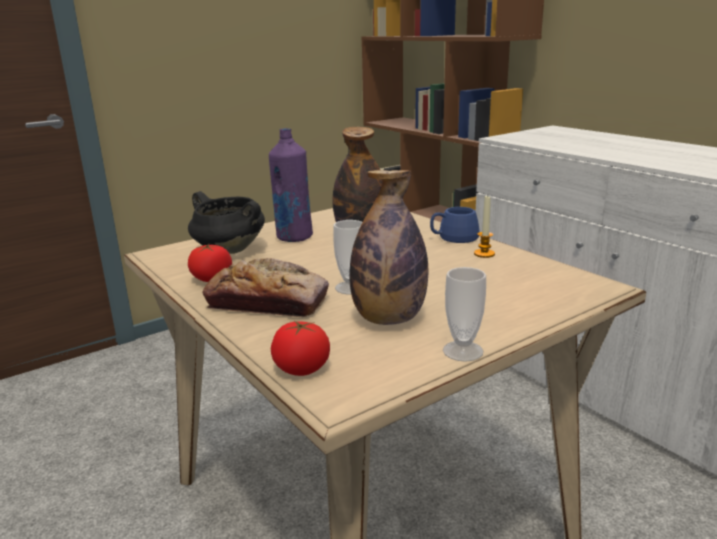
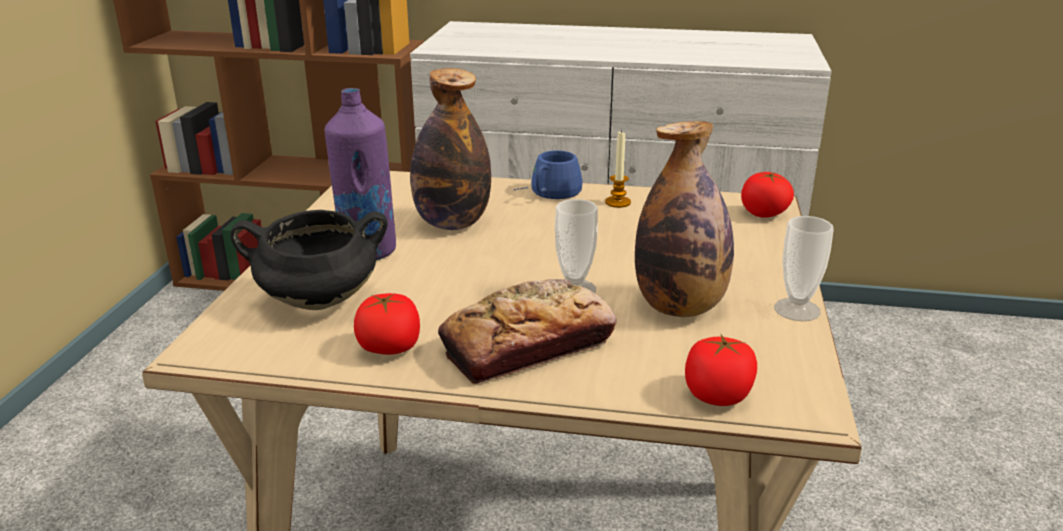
camera: 45 degrees left, 5 degrees up
(581, 291) = (764, 213): none -> tomato

